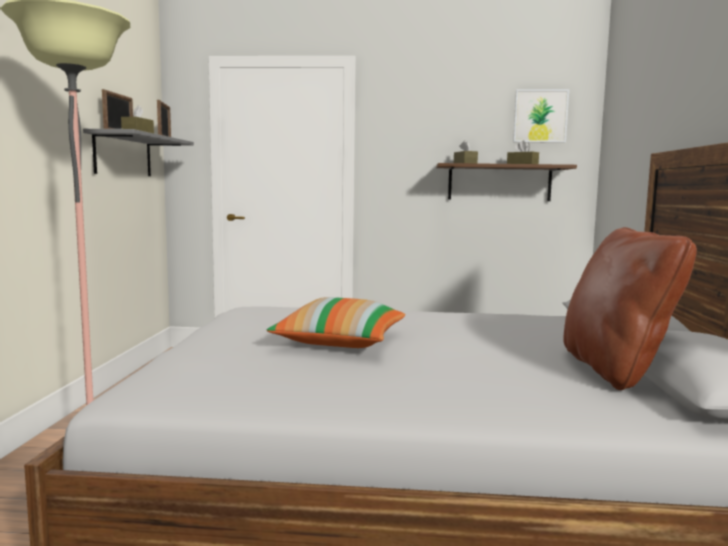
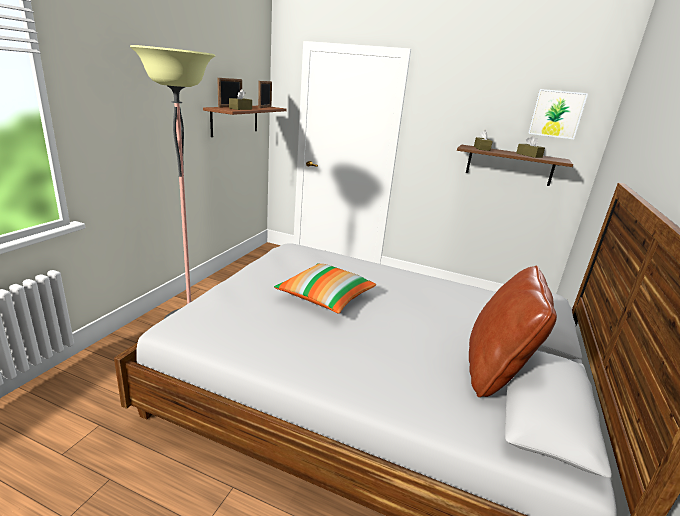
camera: 15 degrees right, 15 degrees up
(123, 155) = (235, 120): grey shelf -> brown shelf

